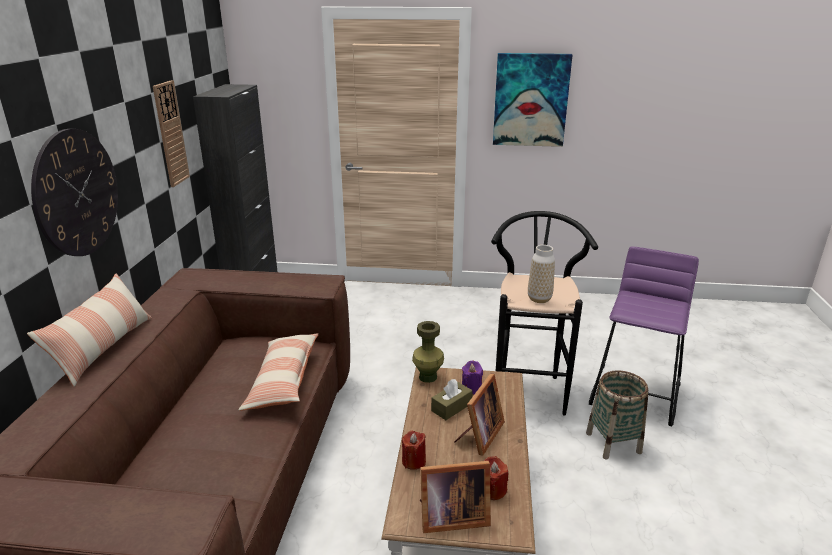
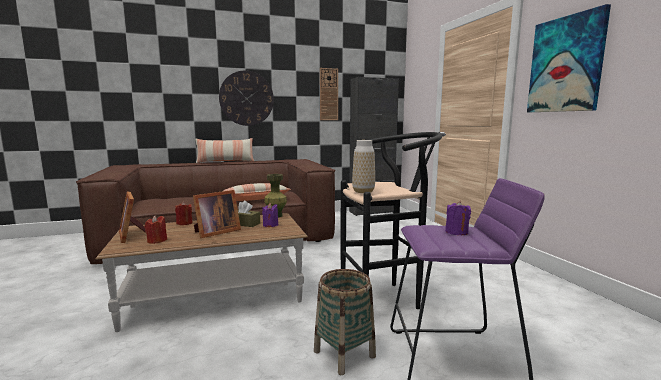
camera: 65 degrees right, 15 degrees down
(479, 435) = (215, 232): picture frame -> picture frame turned 45 degrees counterclockwise
(644, 302) = (456, 232): none -> purple candle

